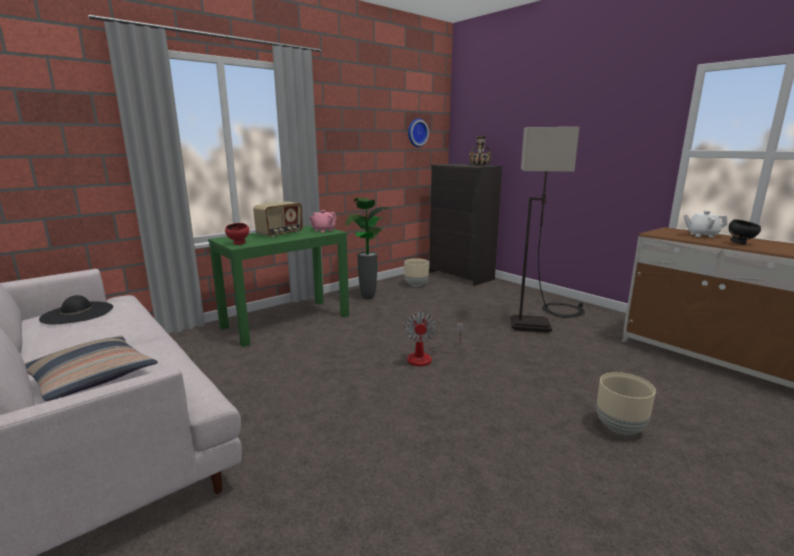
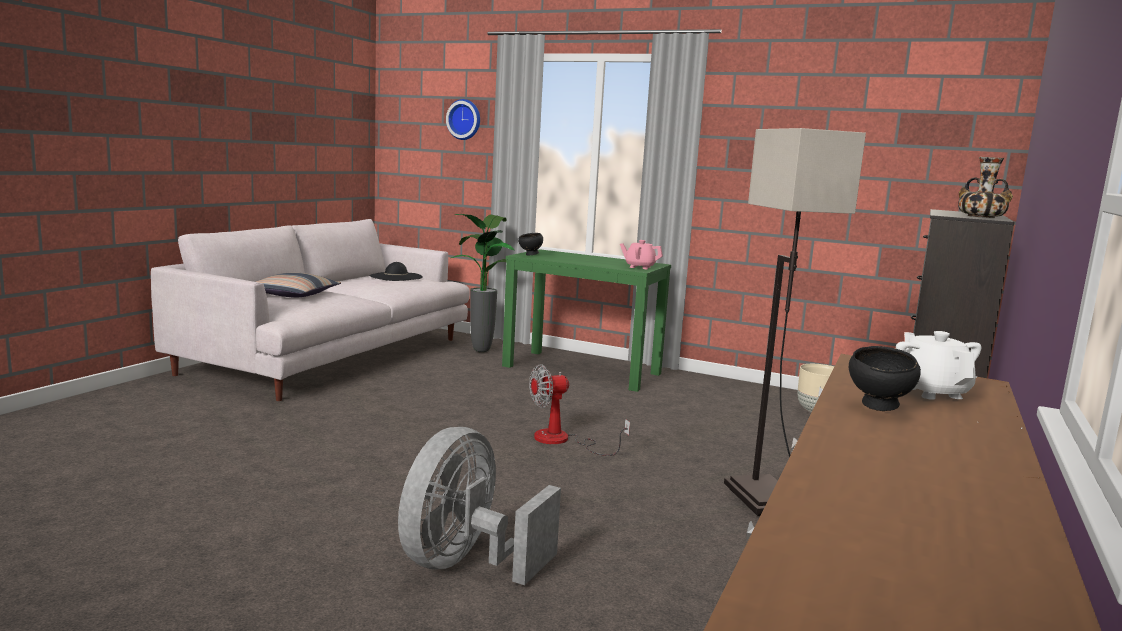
camera: 65 degrees right, 5 degrees down
(239, 244) = (530, 255): red bowl -> black bowl
(280, 234) = (594, 259): radio -> none
(367, 298) = (709, 392): potted plant -> potted plant (479, 351)
(416, 132) = (922, 150): wall clock -> wall clock (465, 119)
(620, 428) = (467, 564): beige planter -> grey fan

